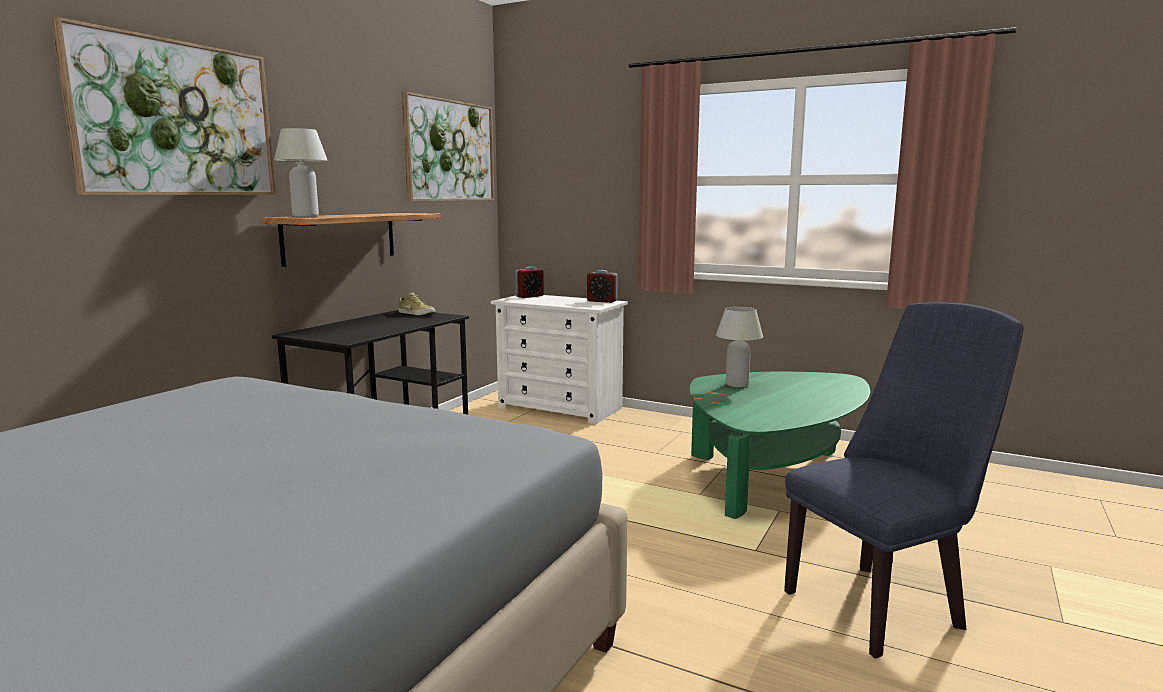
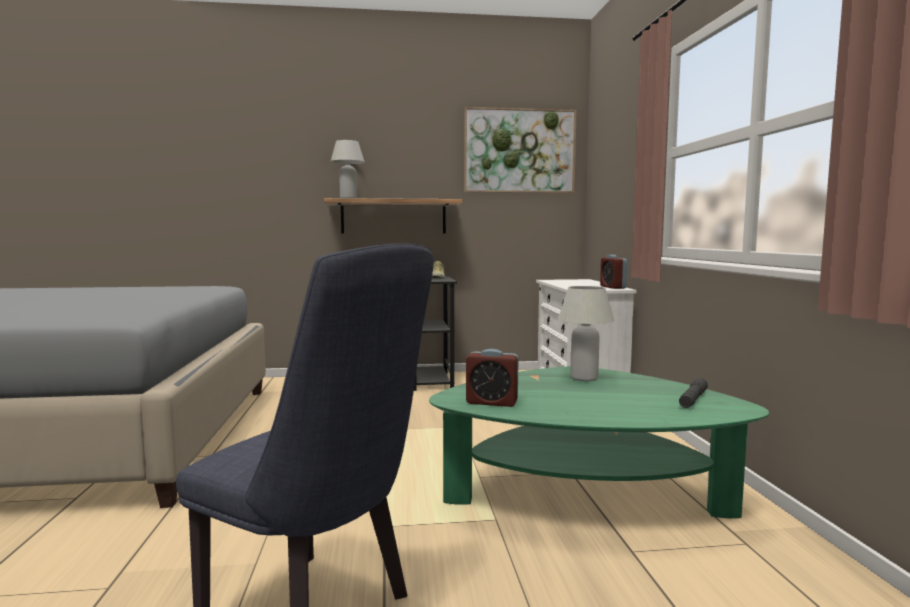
camera: 55 degrees right, 5 degrees down
(176, 119) = (275, 141): picture -> none
(529, 296) = (578, 280): alarm clock -> alarm clock (492, 402)
(818, 379) = (693, 399): none -> grey flashlight

